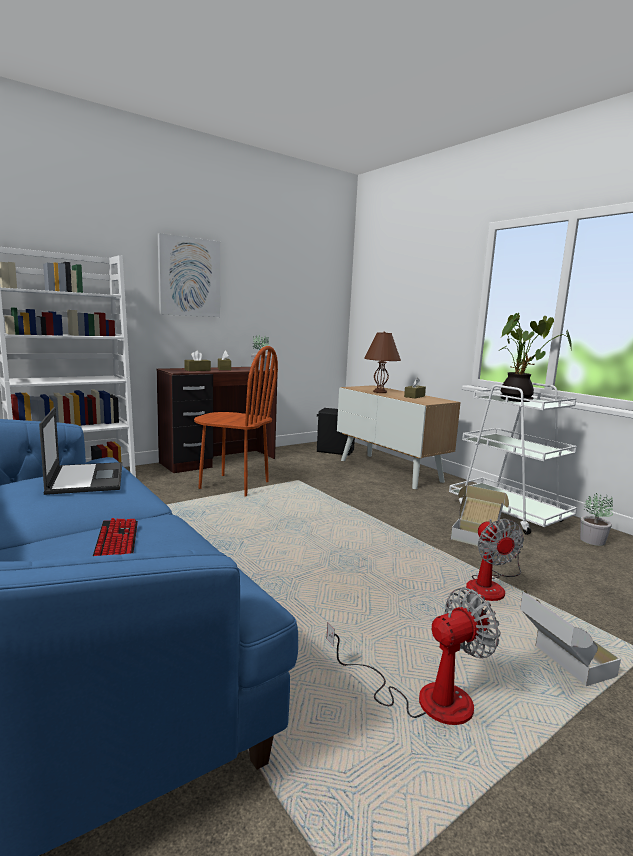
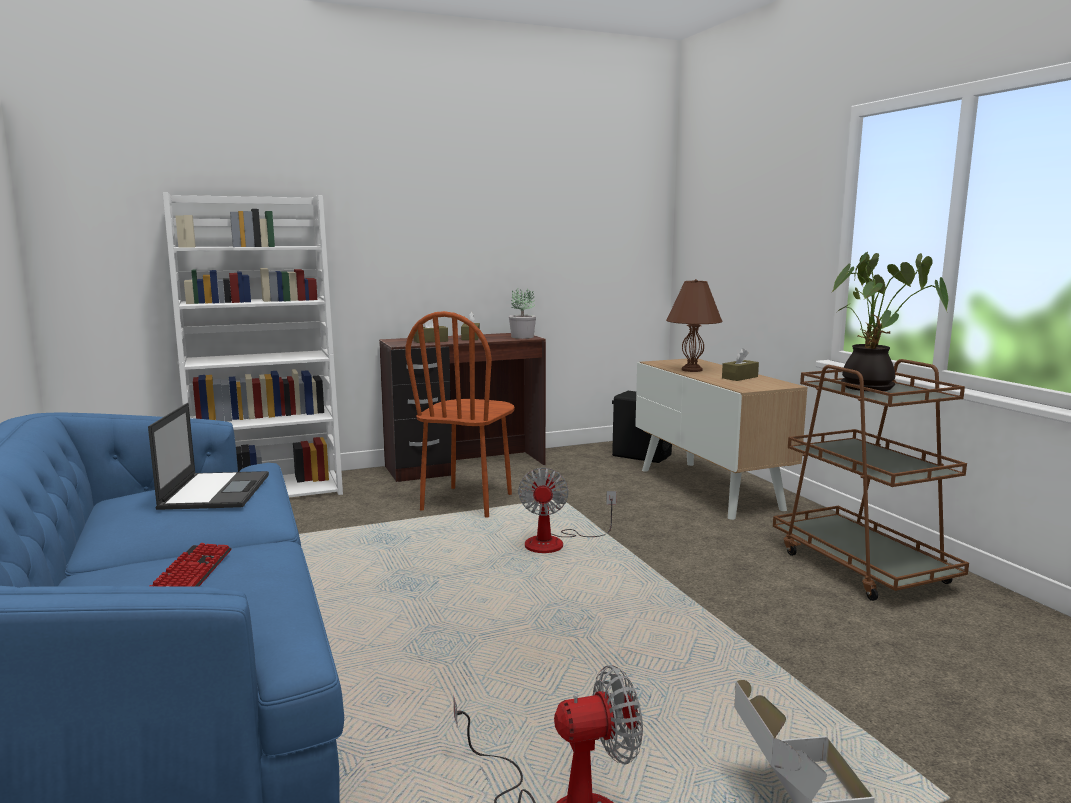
camera: 15 degrees right, 0 degrees up
(189, 277) = (422, 213): picture -> none
(234, 485) = (468, 502): brown chair -> brown chair turned 75 degrees clockwise
(476, 536) = (784, 597): cardboard box -> none
(491, 586) = (758, 673): fan -> fan (556, 543)
(508, 514) = (861, 566): white cart -> brown cart
(593, 540) = (984, 618): potted plant -> none

